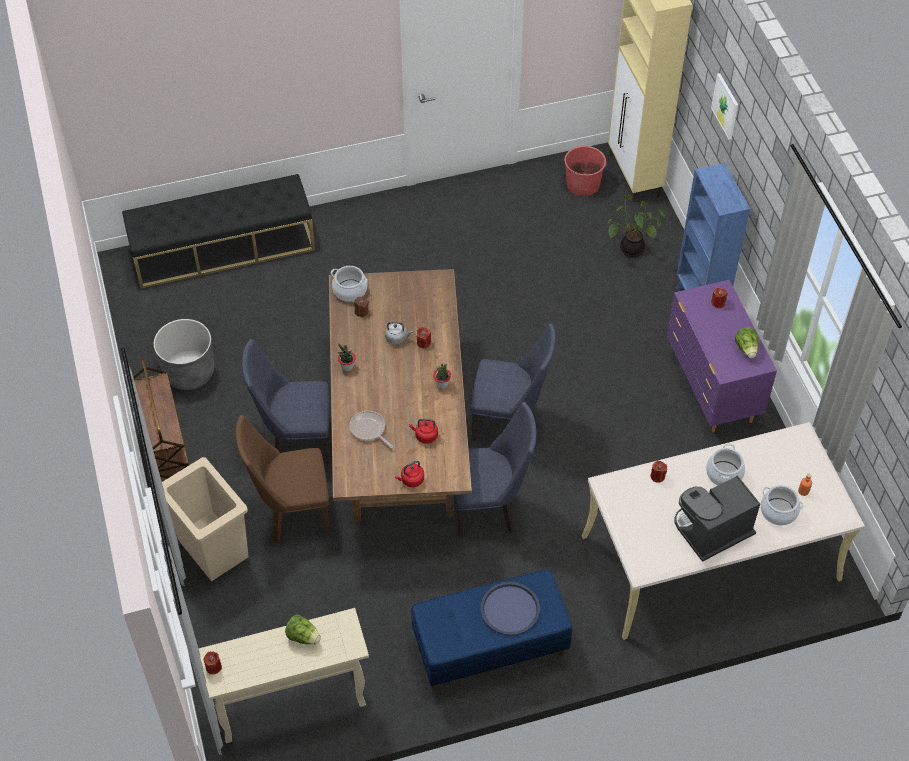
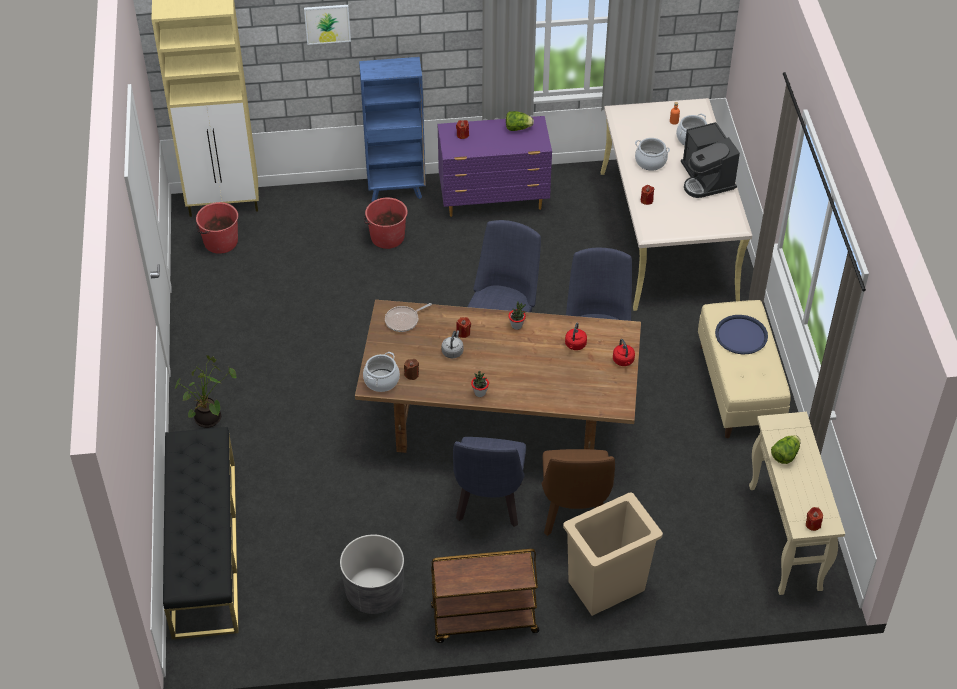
camera: 80 degrees left, 5 degrees down
(369, 429) = (560, 385): frying pan -> frying pan (404, 320)
(489, 648) = (739, 388): blue bench -> beige bench
(628, 307) = (387, 237): none -> red bucket
(630, 250) = (318, 223): potted plant -> potted plant (209, 420)

